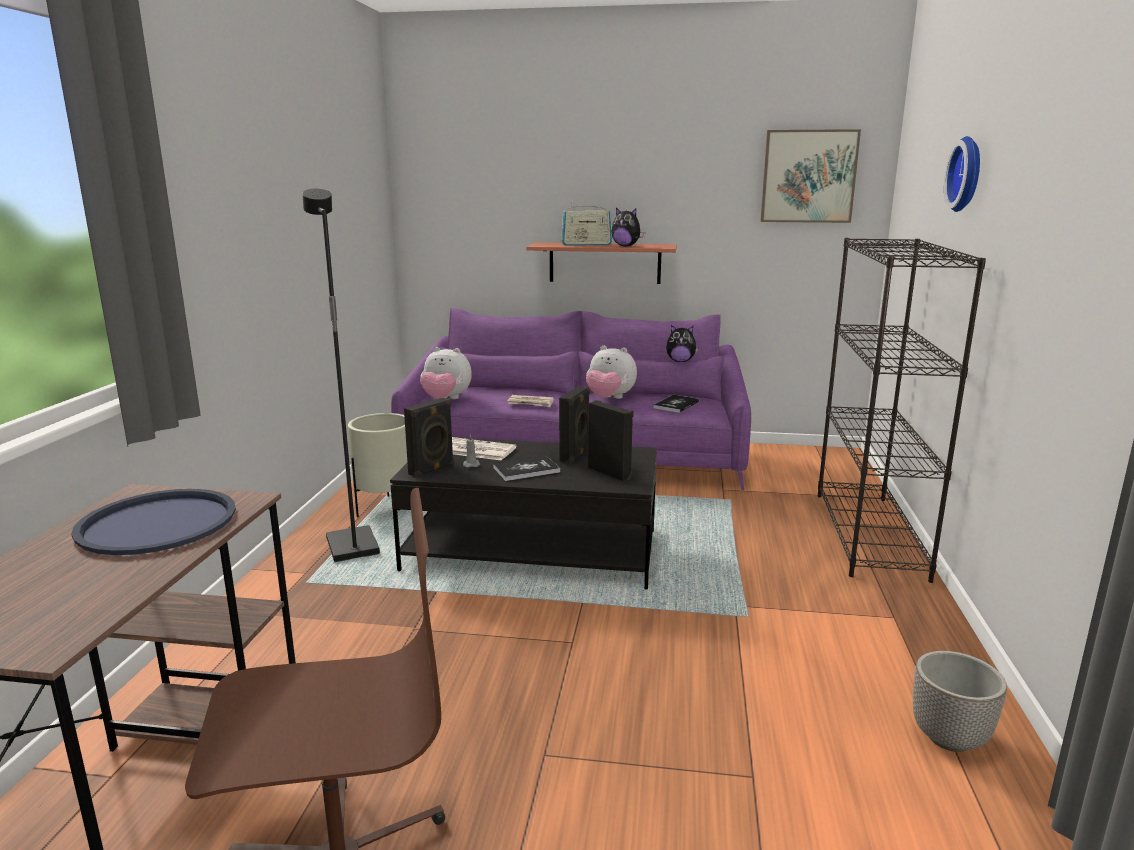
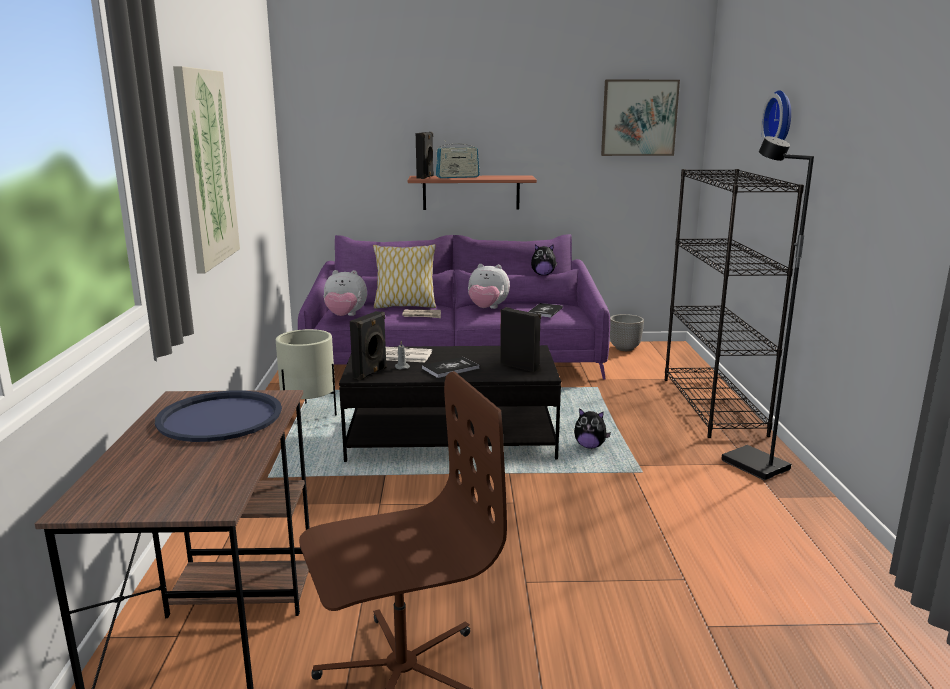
camera: 10 degrees left, 0 degrees up
(260, 227) = (206, 168): none -> picture
(350, 547) = (292, 446): black floor lamp -> black floor lamp (753, 465)
(518, 391) = (405, 306): none -> pillow
(575, 455) = (485, 355): black speaker -> black speaker (426, 177)
(626, 246) = (493, 178): plush toy -> plush toy (590, 446)
(949, 737) = (812, 539): planter -> planter (625, 348)

